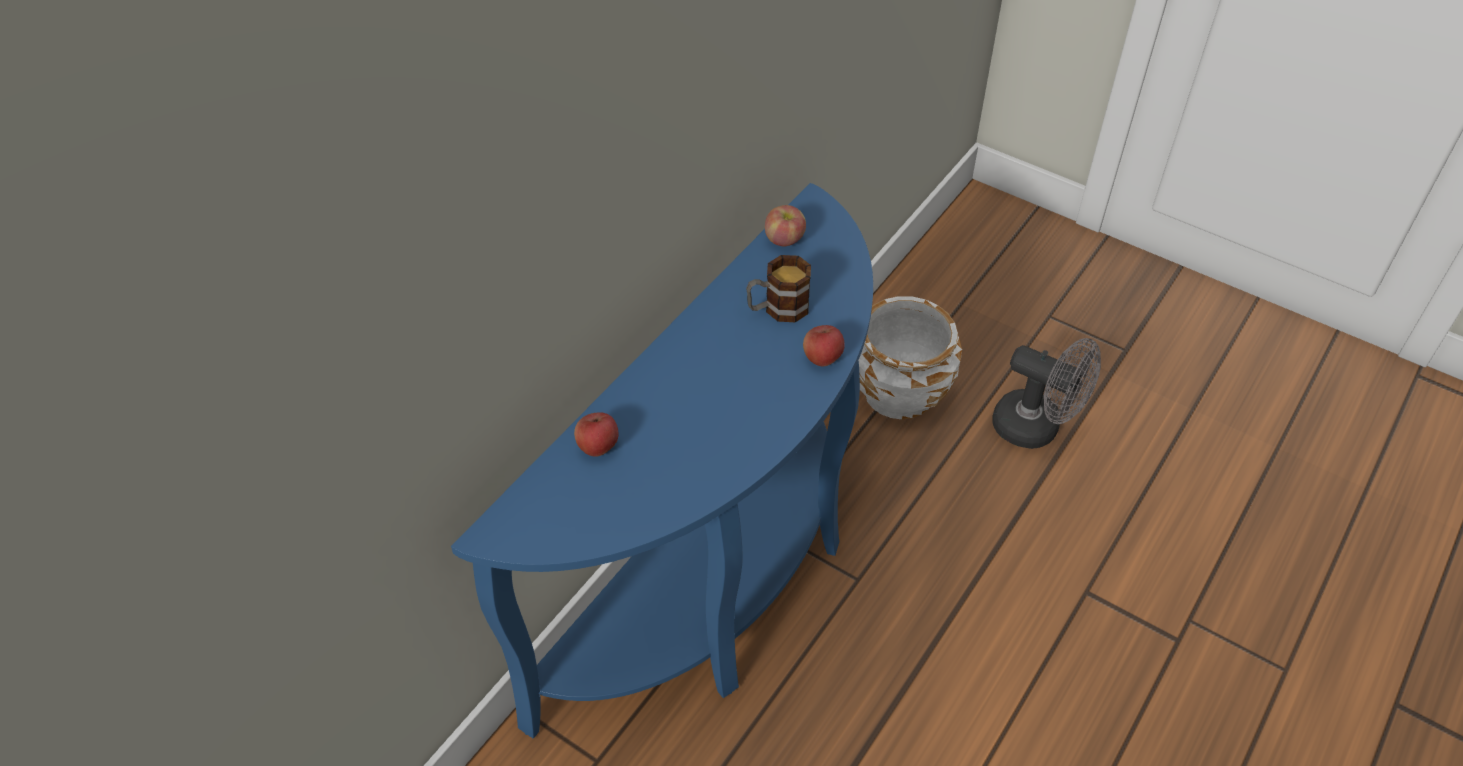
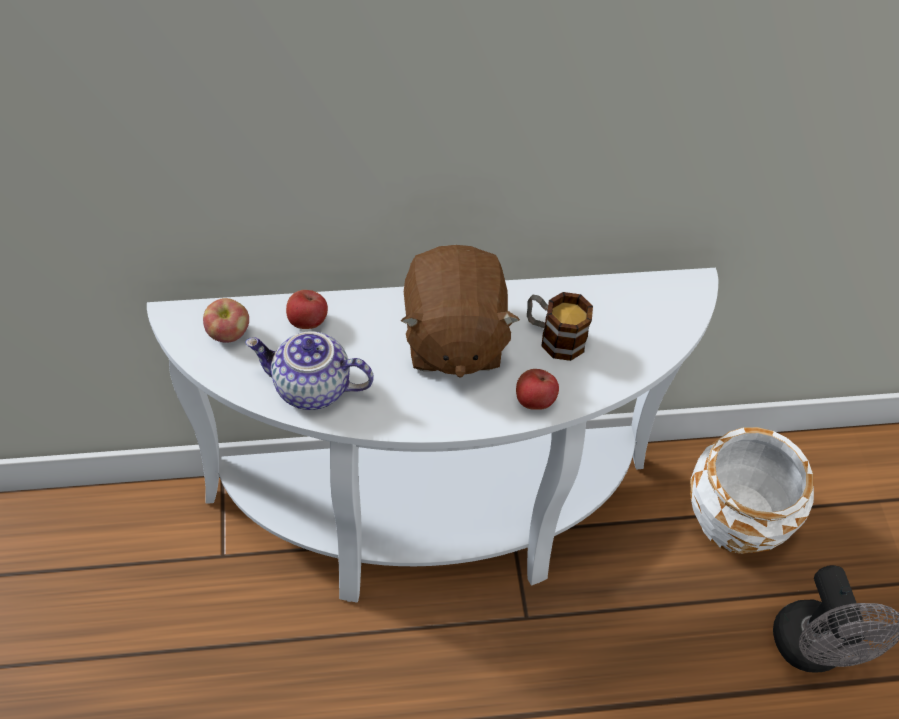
camera: 45 degrees right, 5 degrees up
(668, 488) = (310, 389): none -> teapot
(715, 367) = (452, 339): none -> brown plush toy
(721, 583) = (433, 526): blue console table -> white console table
(784, 240) = (632, 293): apple -> apple (228, 333)

